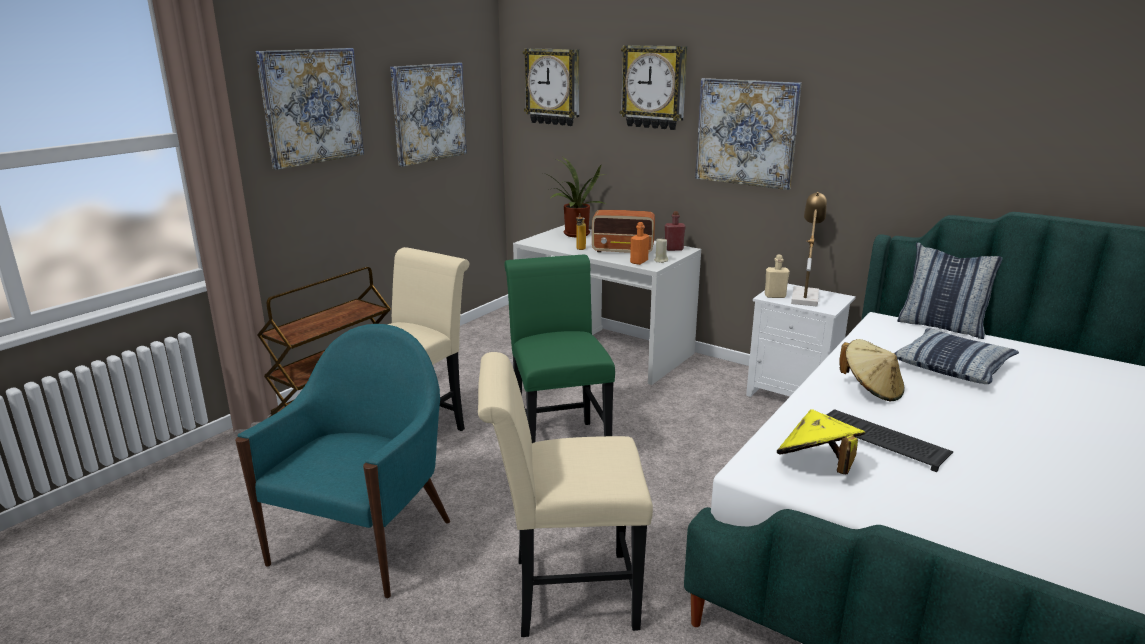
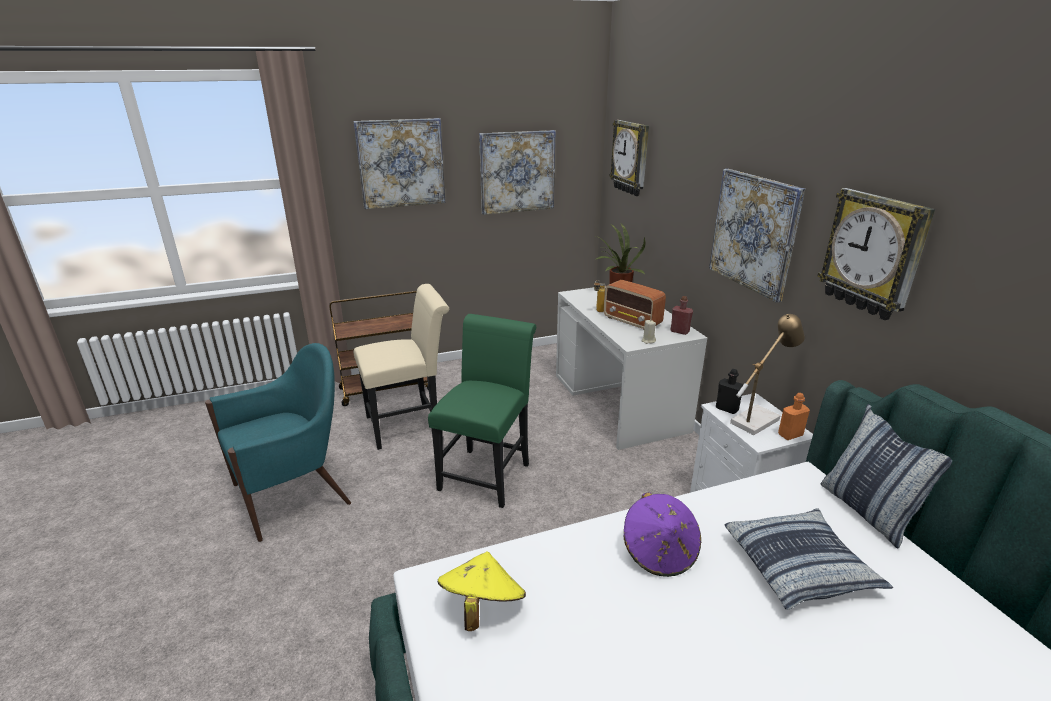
camera: 35 degrees right, 5 degrees up
(563, 593) = (347, 598): beige chair -> none
(639, 262) = (627, 337): orange bottle -> orange bottle (790, 435)
(654, 87) = (693, 171): wall clock -> wall clock (873, 254)
(775, 296) = (727, 409): beige bottle -> black bottle
(871, 390) = (659, 552): beige hat -> purple hat
(883, 440) = (581, 614): keyboard -> none

